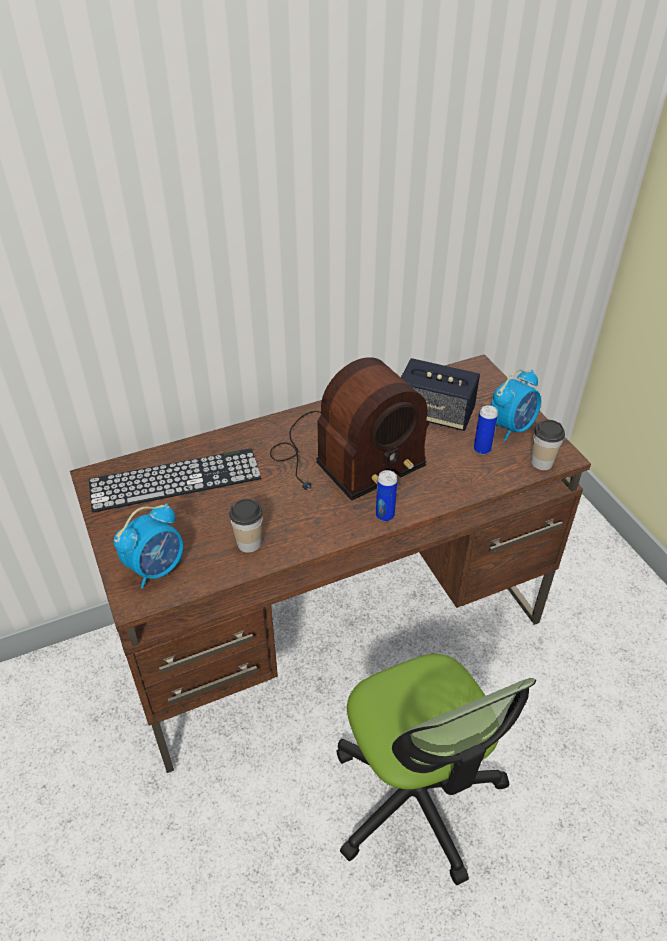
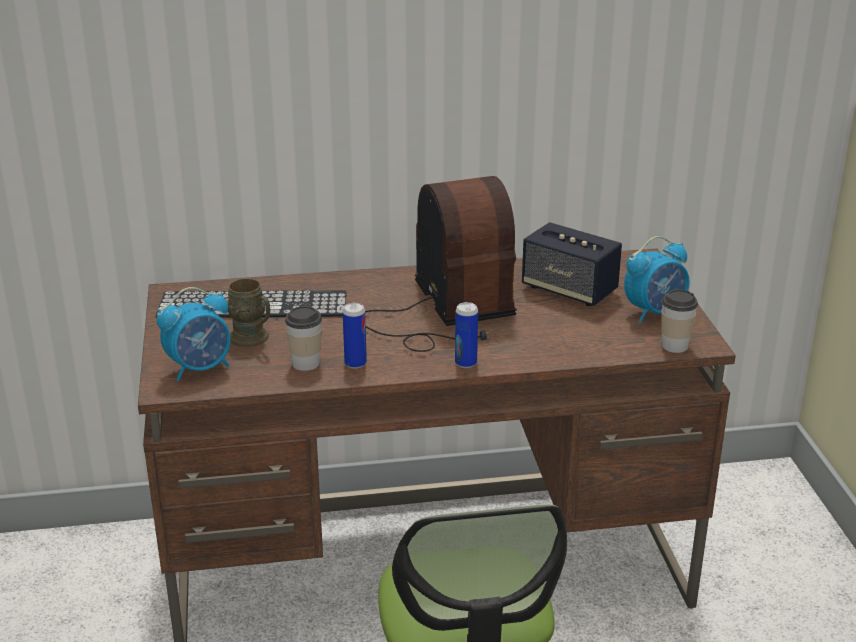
camera: 15 degrees right, 15 degrees down
(192, 522) = (253, 339): none -> brown mug
(344, 458) = (445, 312): radio -> radio turned 90 degrees counterclockwise
(482, 449) = (608, 326): can -> can (355, 363)

